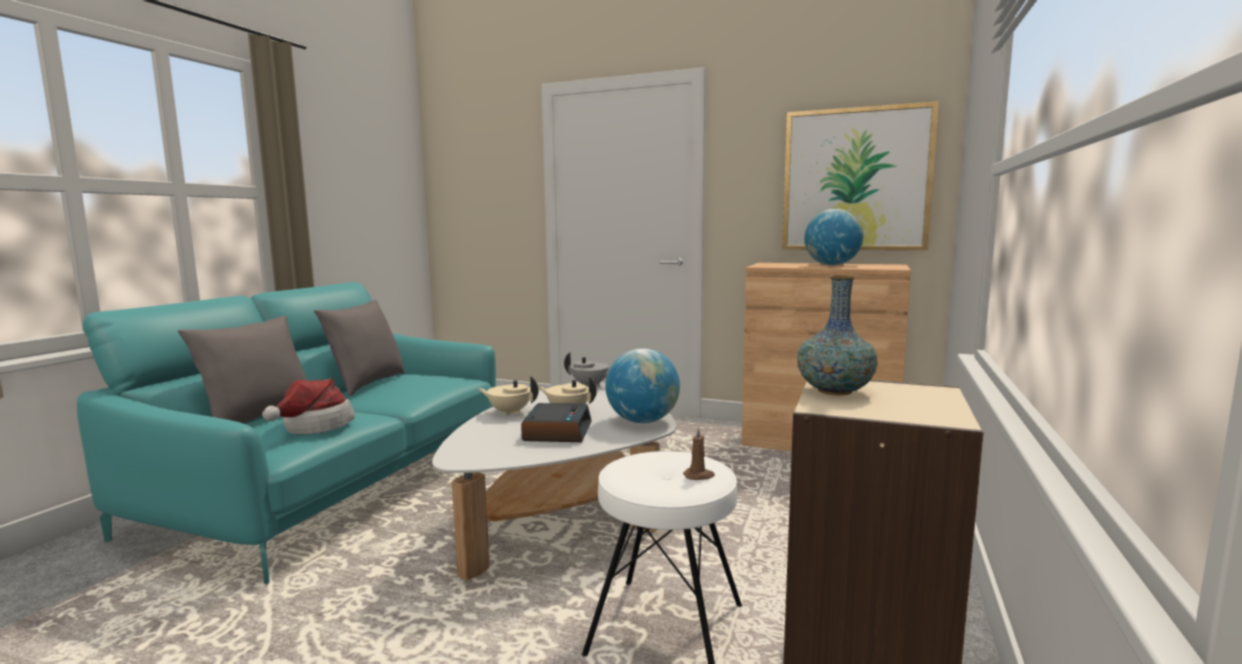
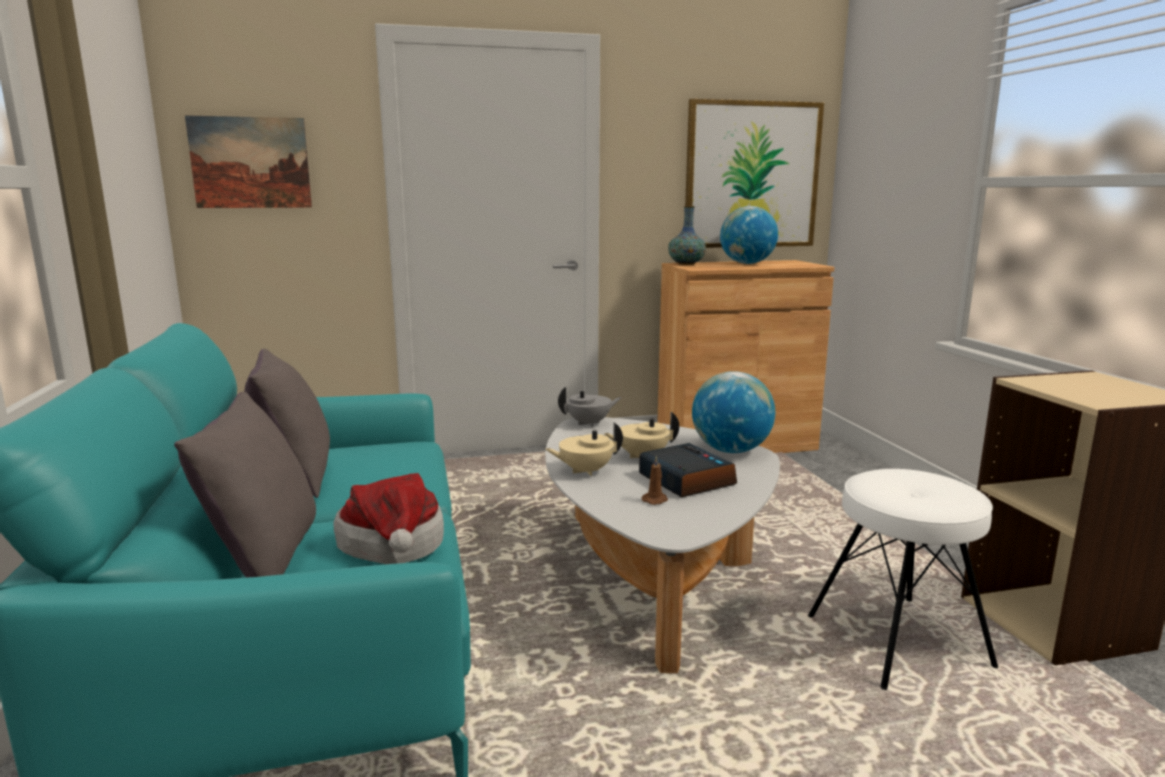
camera: 35 degrees left, 5 degrees up
(468, 186) = (250, 163): none -> picture
(699, 476) = (947, 486): brown candle -> brown candle (655, 500)
(834, 391) = (1056, 387): vase -> vase (686, 264)

